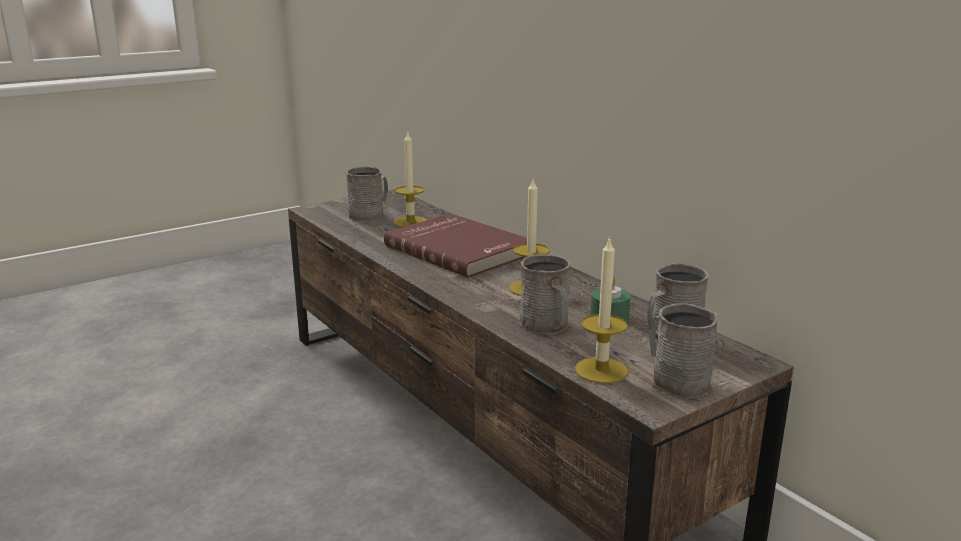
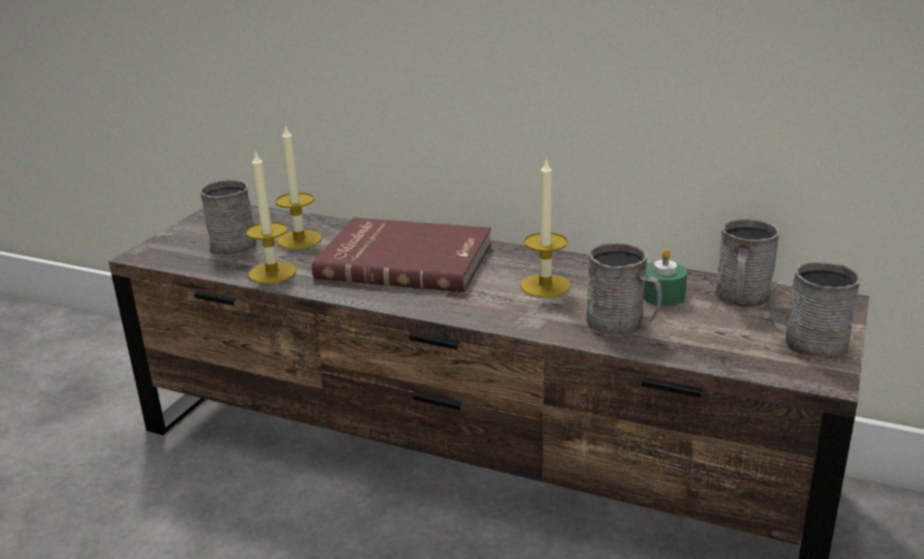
camera: 30 degrees left, 5 degrees up
(601, 370) = (735, 356): candle -> candle (272, 272)

